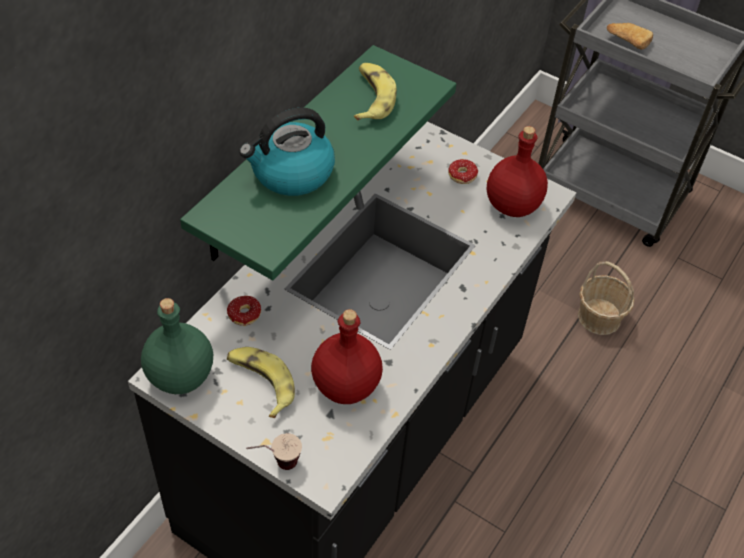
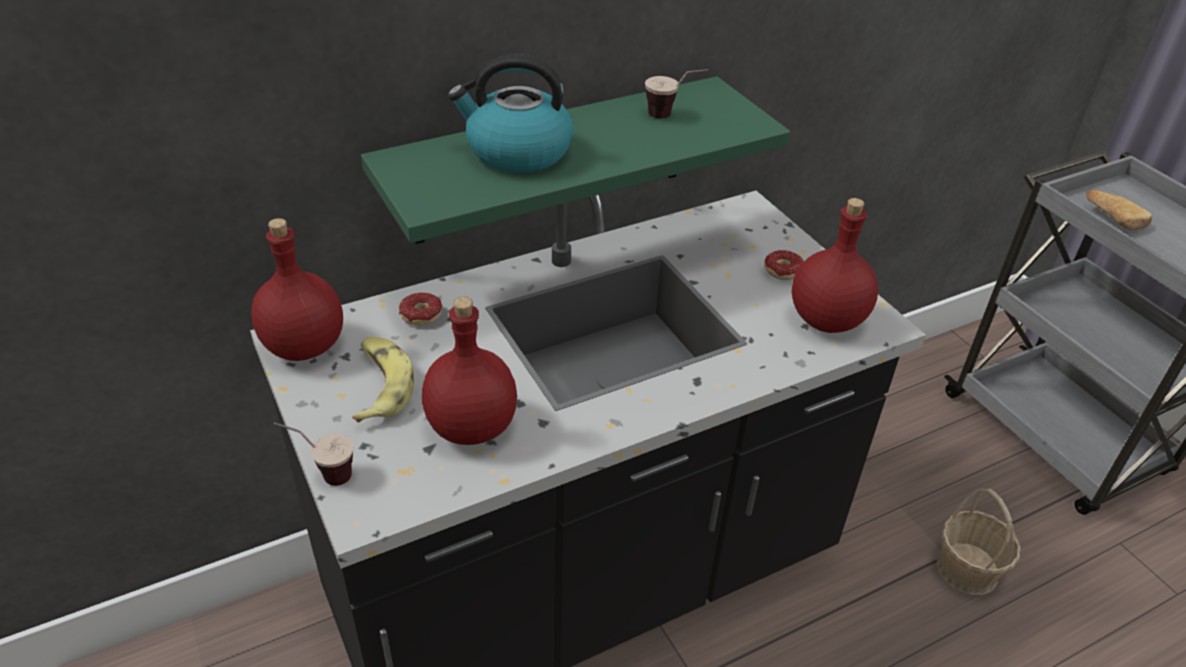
camera: 30 degrees right, 10 degrees down
(180, 375) = (304, 345): green bottle -> red bottle
(371, 98) = (672, 116): banana -> cup

